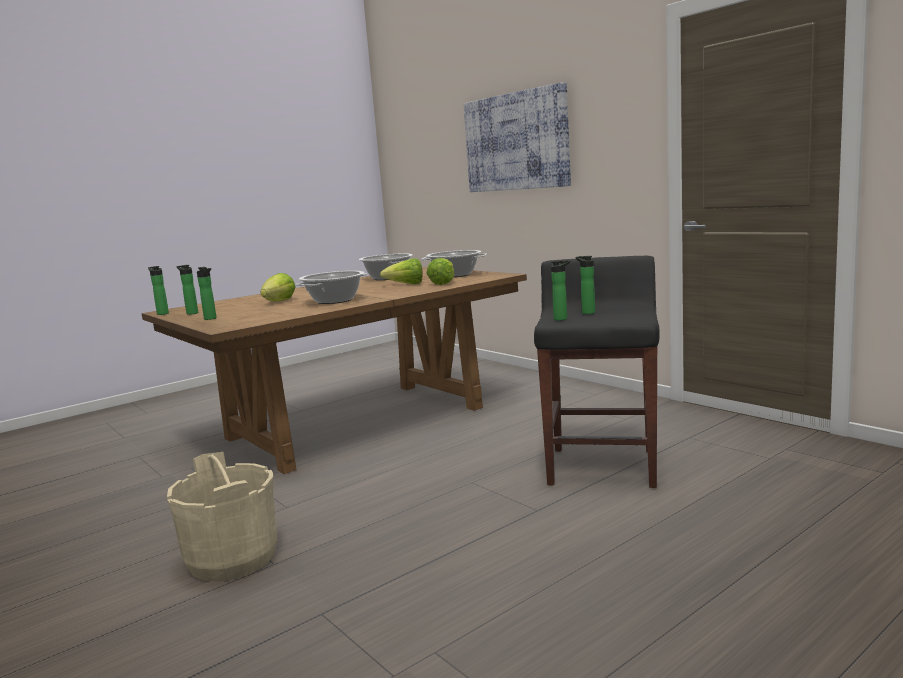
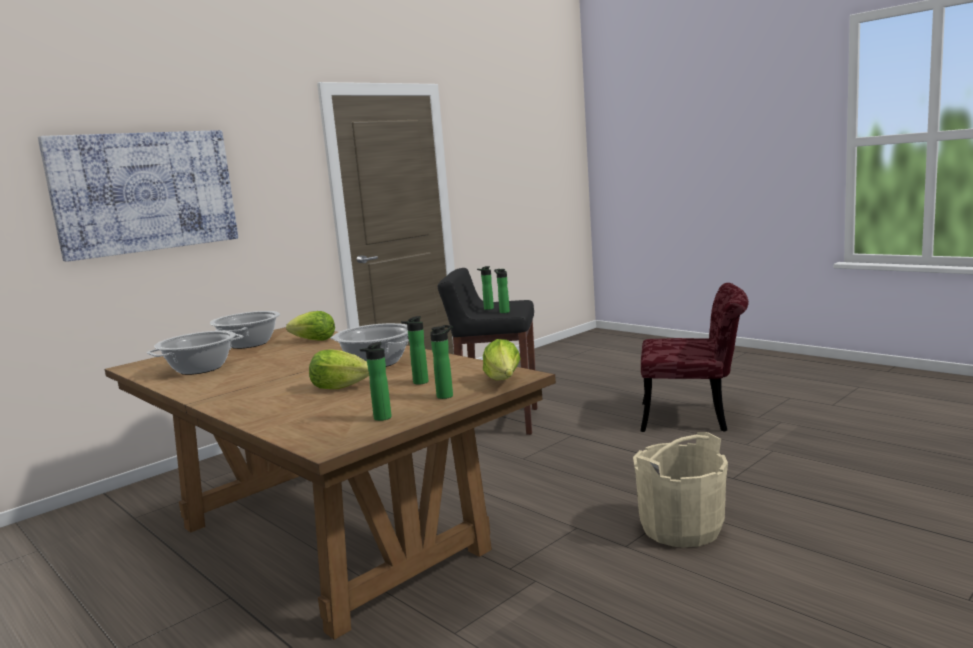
camera: 95 degrees left, 0 degrees up
(162, 313) = (356, 440): bottle -> bottle (419, 383)
(406, 285) = (294, 352): lettuce -> lettuce (503, 381)
(587, 619) = (695, 417): none -> red chair

